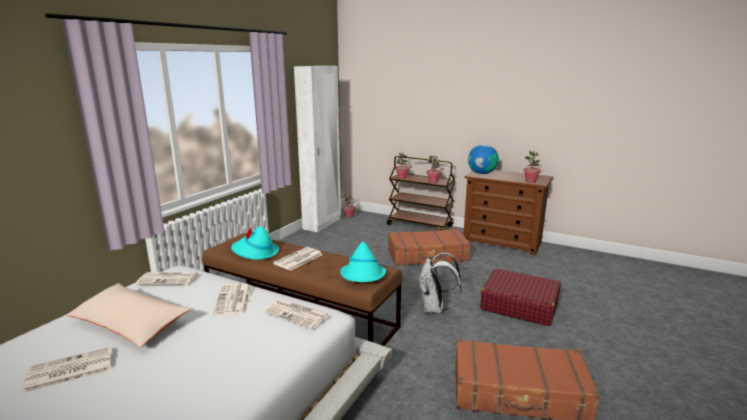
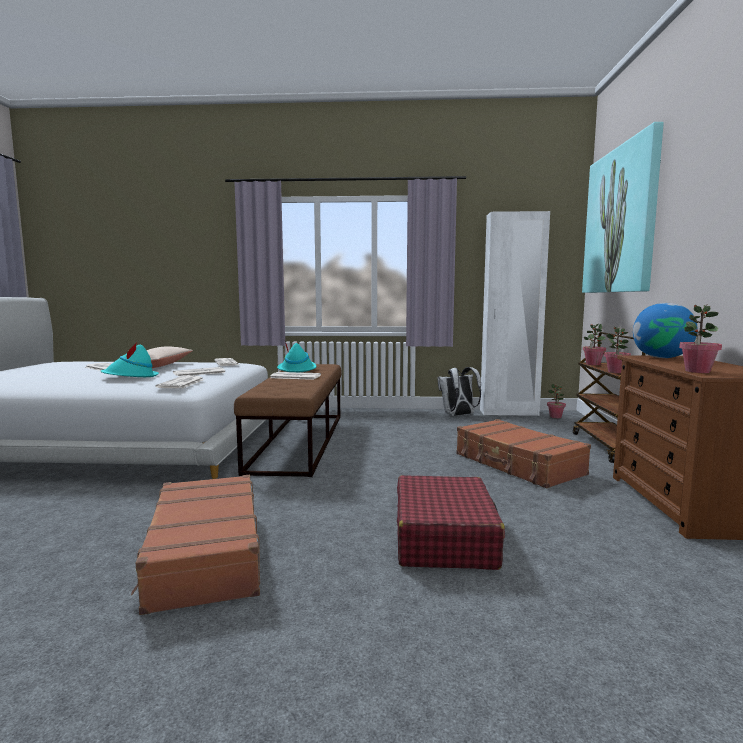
camera: 65 degrees right, 10 degrees down
(363, 276) = (274, 391): turquoise hat -> turquoise hat (131, 377)
(389, 79) = (621, 221): none -> picture
(435, 309) = (371, 487): white backpack -> white backpack (458, 415)

